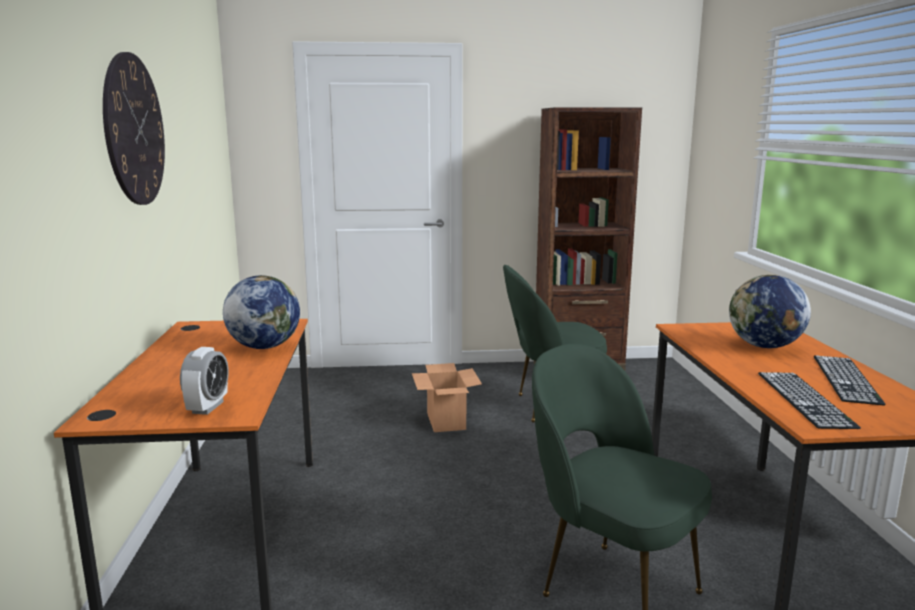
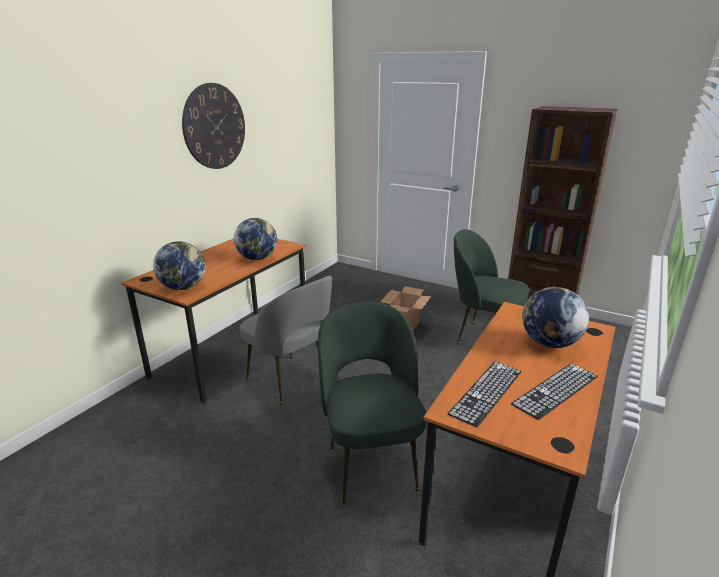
camera: 35 degrees right, 10 degrees up
(208, 407) = (183, 287): alarm clock -> globe
(380, 540) = (290, 382): none -> grey chair

